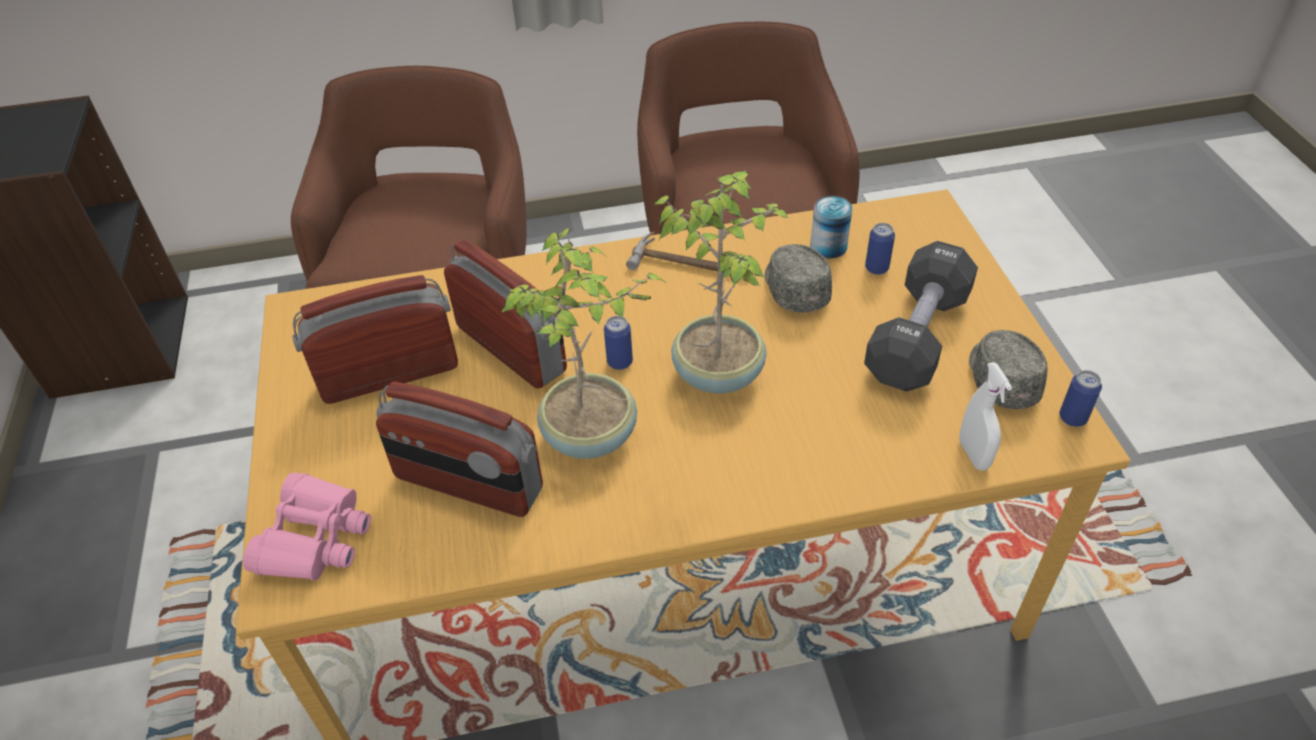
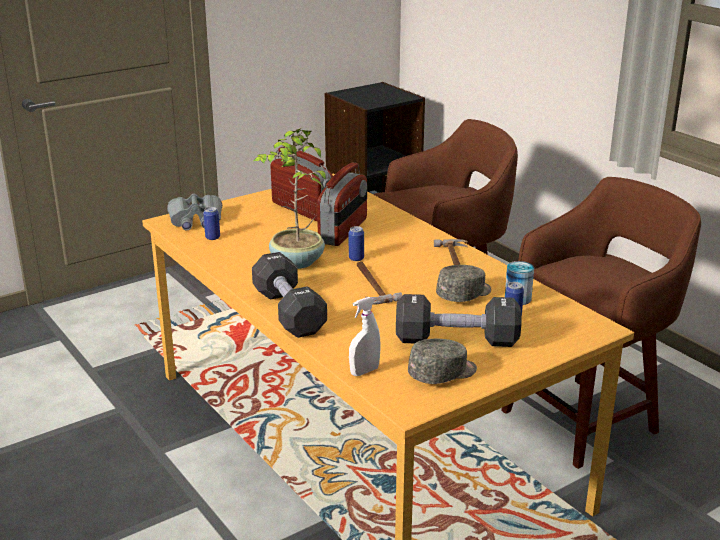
camera: 65 degrees right, 20 degrees down
(315, 539) = (196, 220): pink binoculars -> grey binoculars
(468, 484) = (246, 242): radio -> none
(719, 372) = (371, 285): potted plant -> hammer
(761, 493) = (289, 312): none -> black dumbbell
(1072, 418) = (426, 404): can -> can (212, 237)

